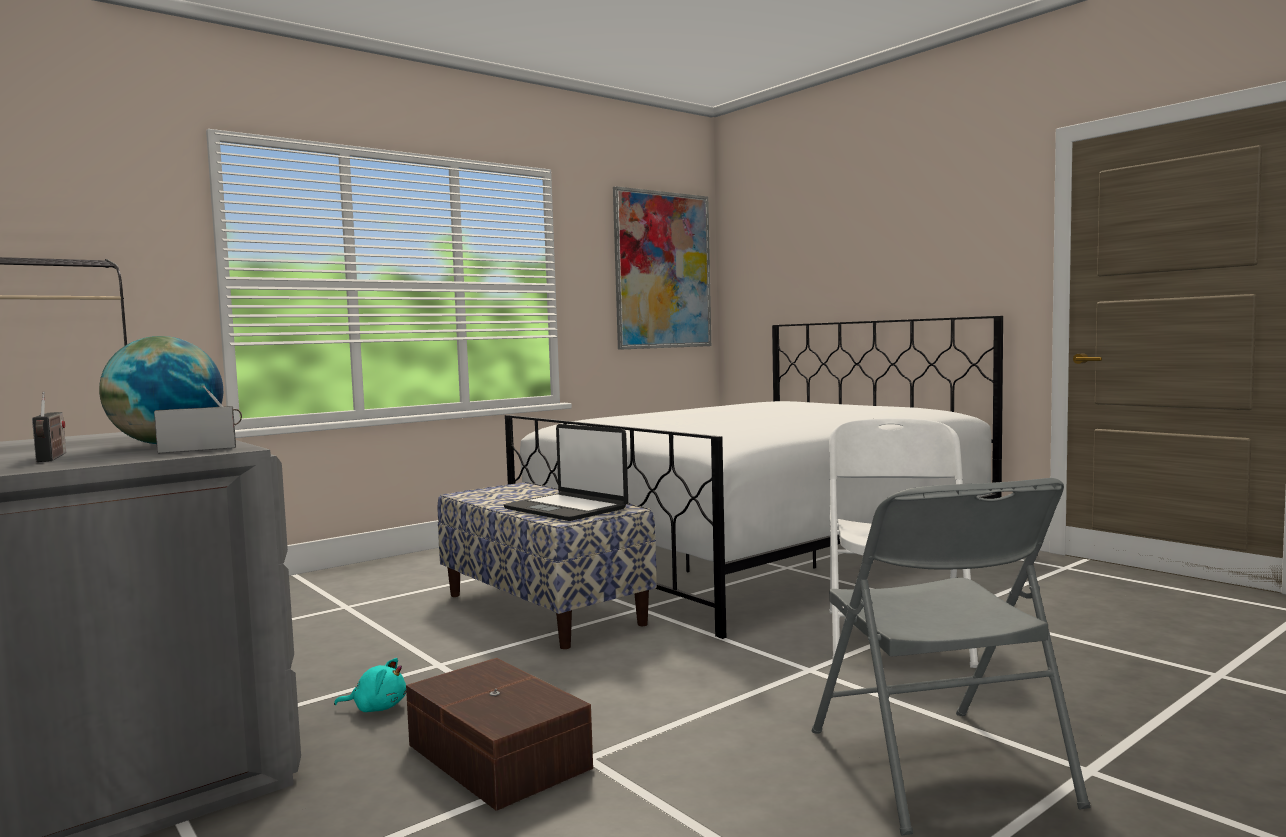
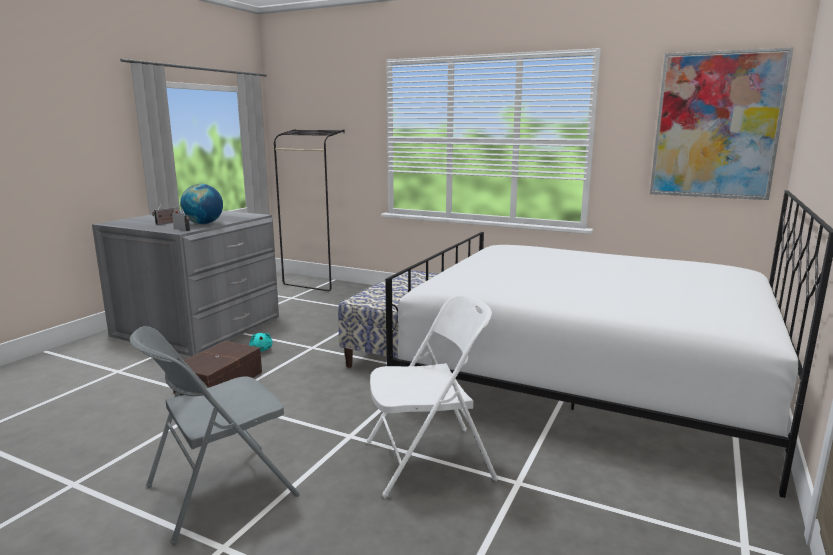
camera: 65 degrees right, 10 degrees up
(566, 509) = (384, 296): laptop -> none

